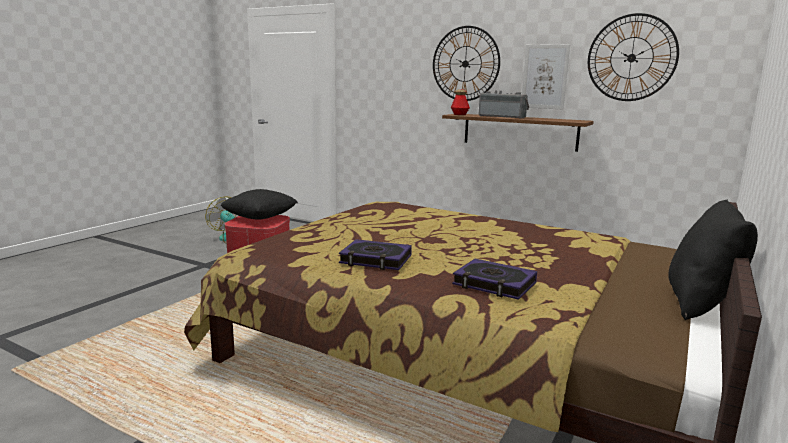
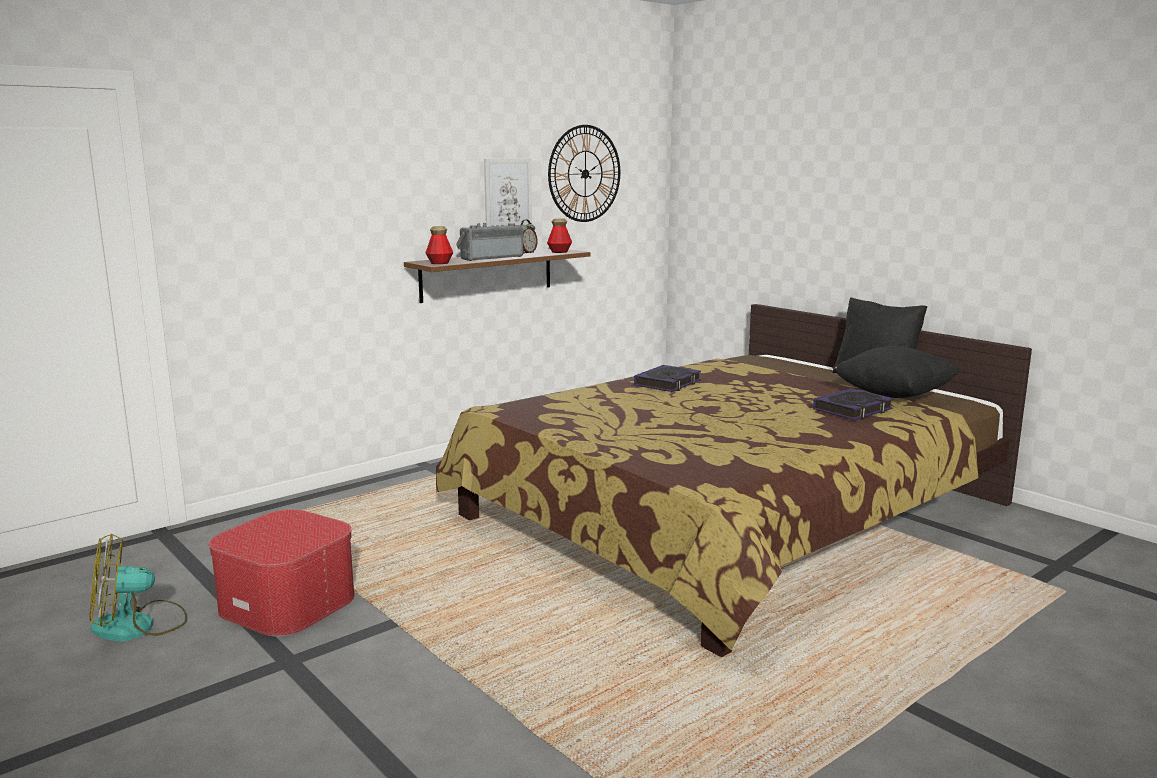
camera: 70 degrees left, 0 degrees up
(260, 218) = (269, 532): black pillow -> black pillow (894, 395)
(375, 260) = (775, 435): book -> book (668, 383)
(465, 64) = (408, 186): wall clock -> none
(543, 118) = (526, 253): none -> alarm clock
(565, 120) = (559, 252): none -> bottle

